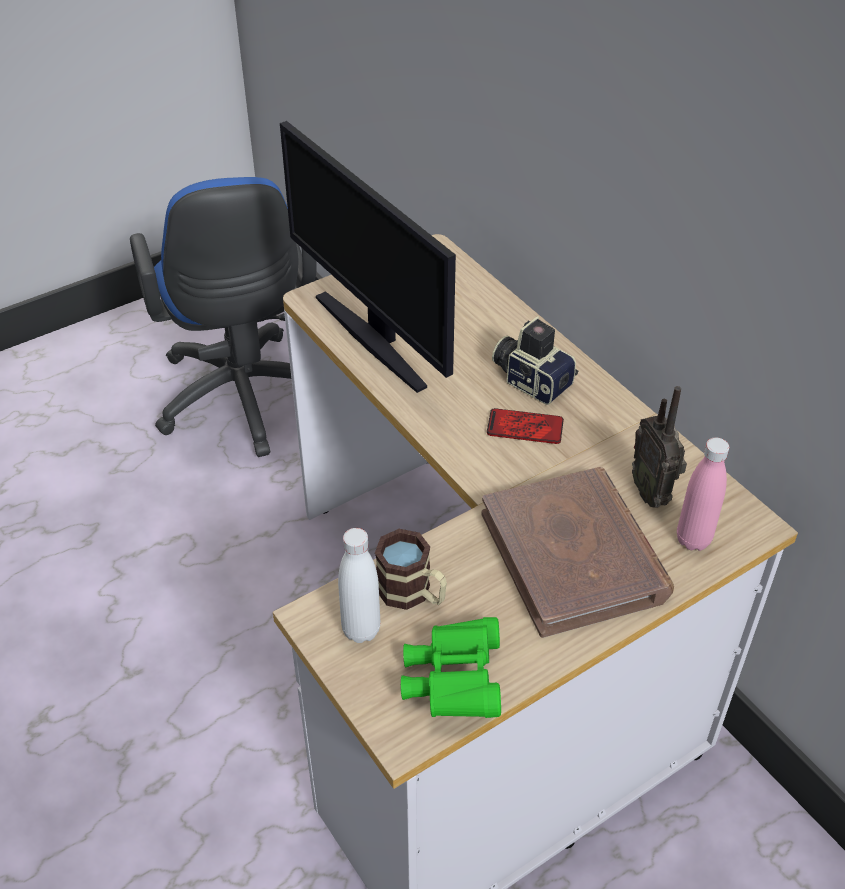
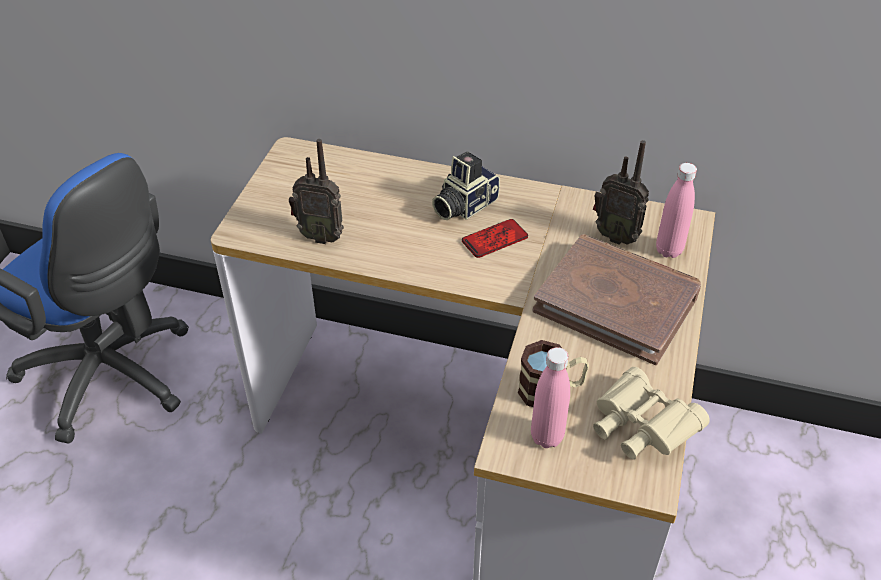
camera: 40 degrees left, 0 degrees up
(361, 630) = (547, 437): white bottle -> pink bottle
(374, 338) = (321, 236): monitor -> radio
(453, 682) = (639, 428): green binoculars -> beige binoculars
(532, 380) = (463, 205): camera -> camera turned 45 degrees counterclockwise

